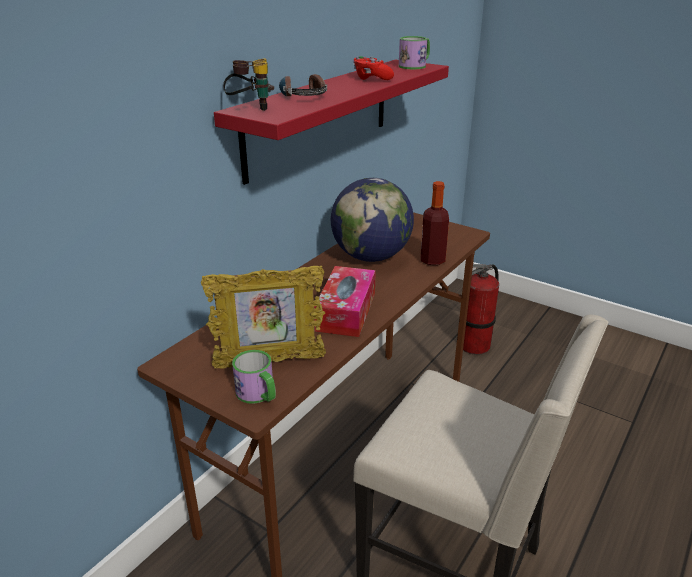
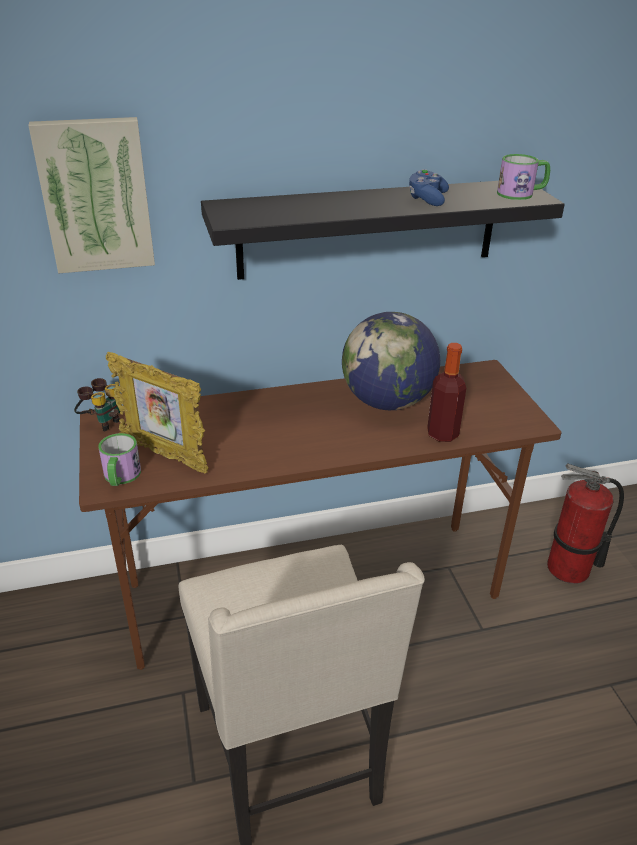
camera: 40 degrees right, 5 degrees up
(130, 122) = (96, 195): none -> picture
(250, 108) = (233, 205): binoculars -> binoculars (102, 422)
(302, 95) = (311, 202): headphones -> none
(320, 117) = (368, 229): red shelf -> black shelf
(346, 311) = (284, 444): tissue box -> none
(371, 78) = (427, 199): red game controller -> blue game controller

